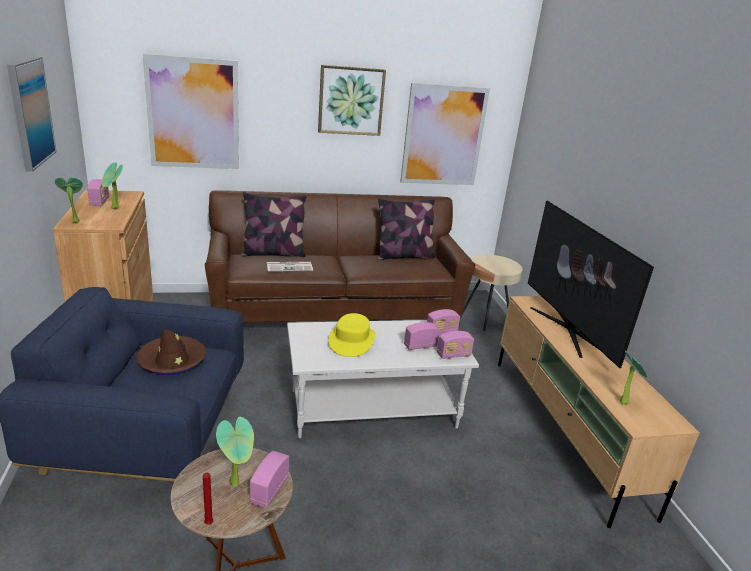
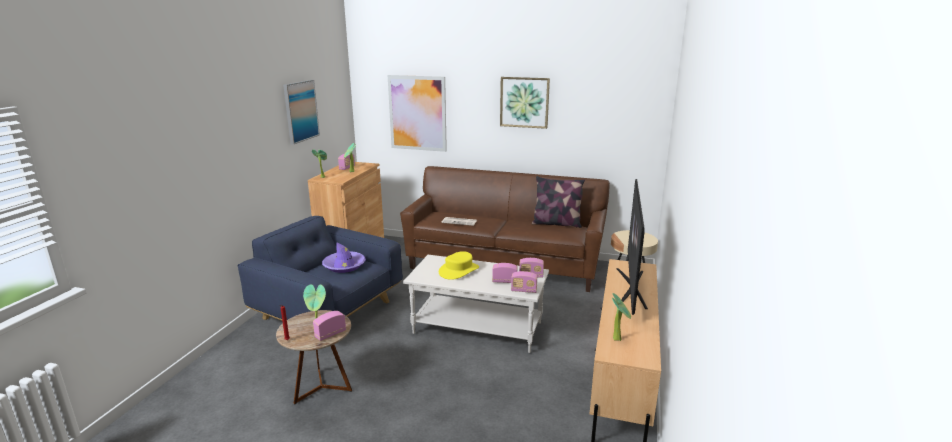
camera: 30 degrees right, 5 degrees down
(172, 361) = (344, 266): brown hat -> purple hat
(273, 253) = (459, 213): pillow -> none
(443, 136) = (601, 129): picture -> none

